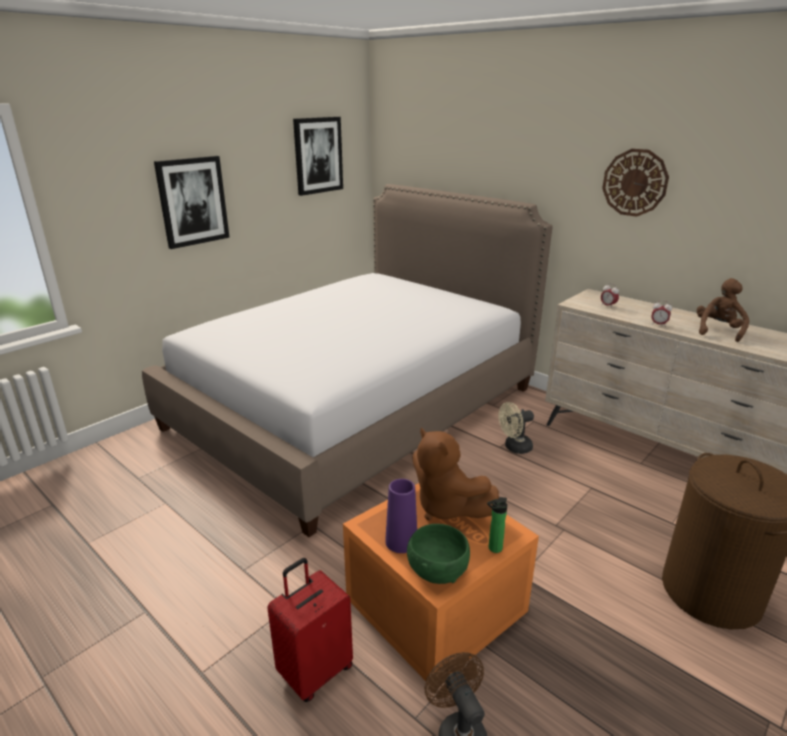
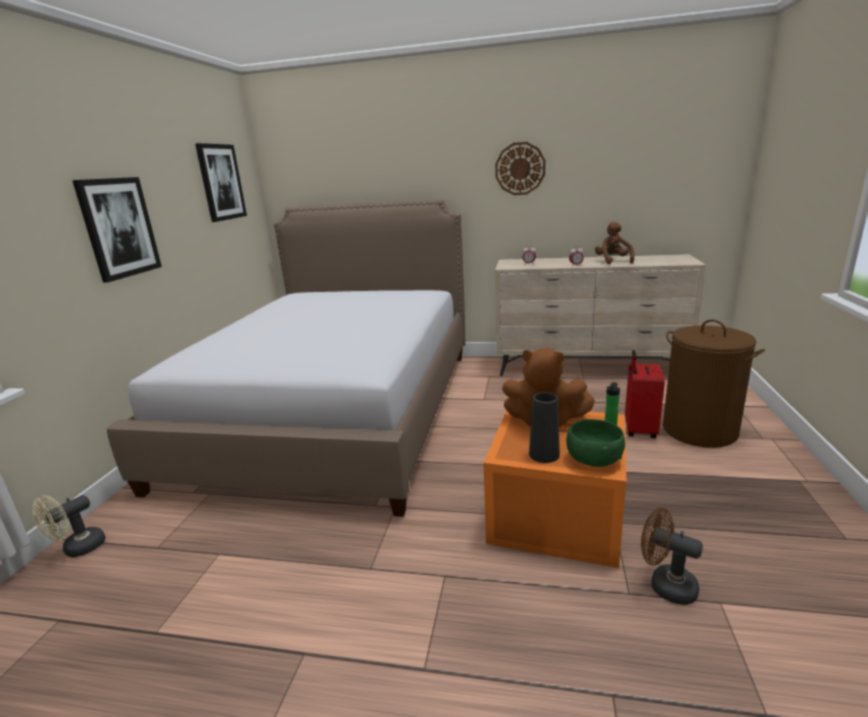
camera: 30 degrees left, 5 degrees down
(315, 671) = (522, 607): red suitcase -> red suitcase (638, 430)
(401, 541) = (544, 454): purple vase -> black vase
(514, 448) = (495, 396): beige fan -> beige fan (78, 549)

